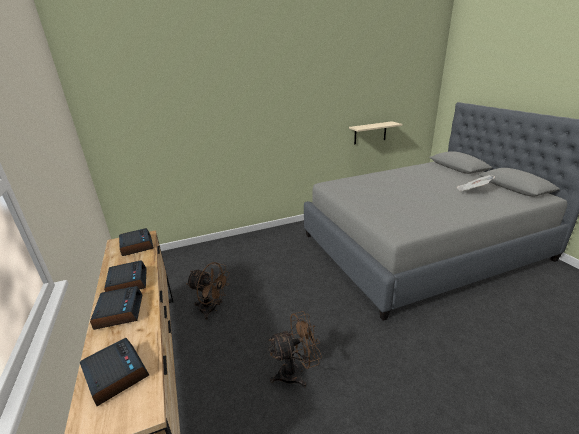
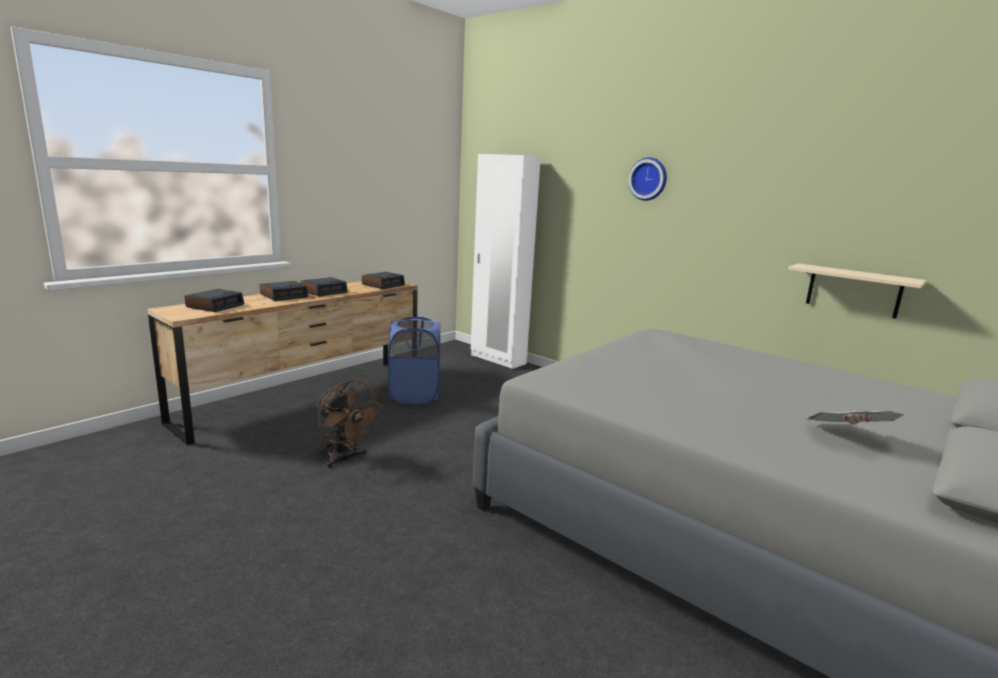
camera: 60 degrees right, 10 degrees down
(183, 252) = (497, 359): none -> white wardrobe
(212, 309) = (414, 396): brown fan -> blue laundry basket
(265, 96) = (649, 179): none -> wall clock

